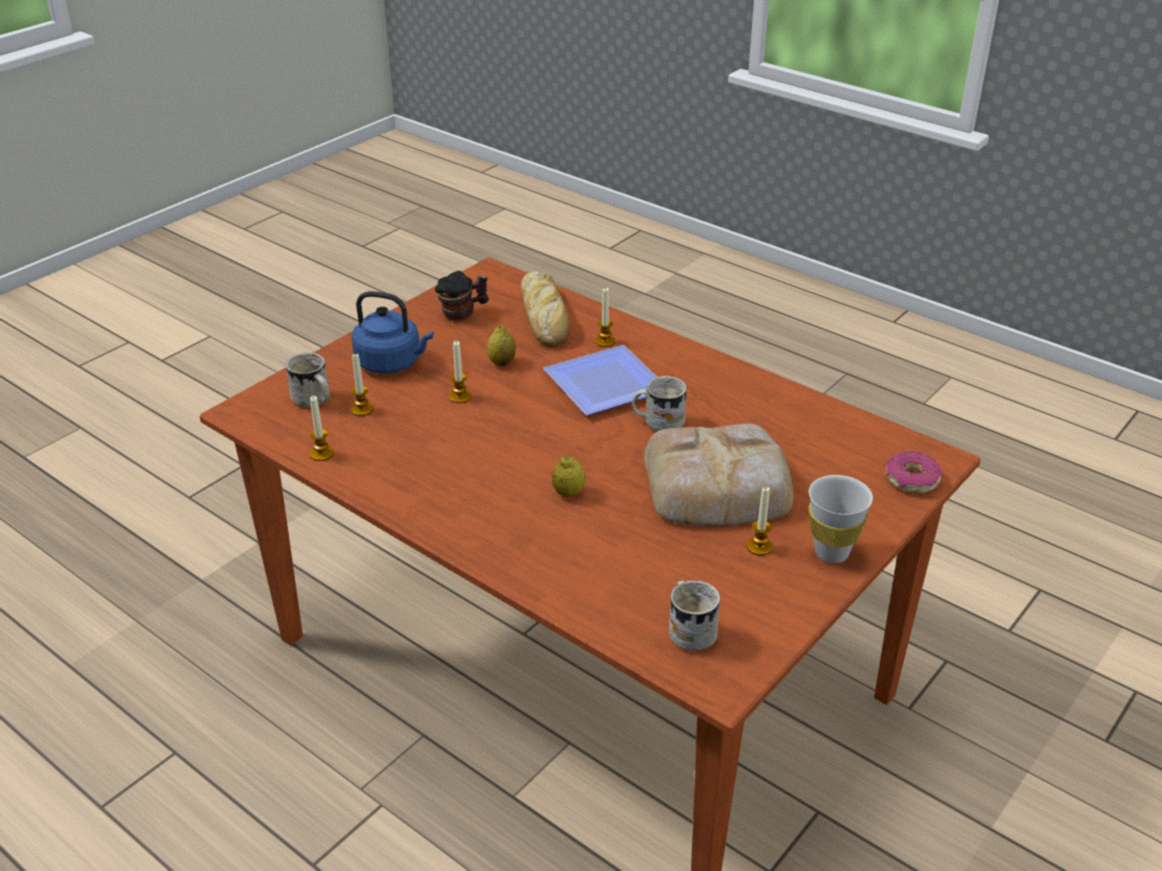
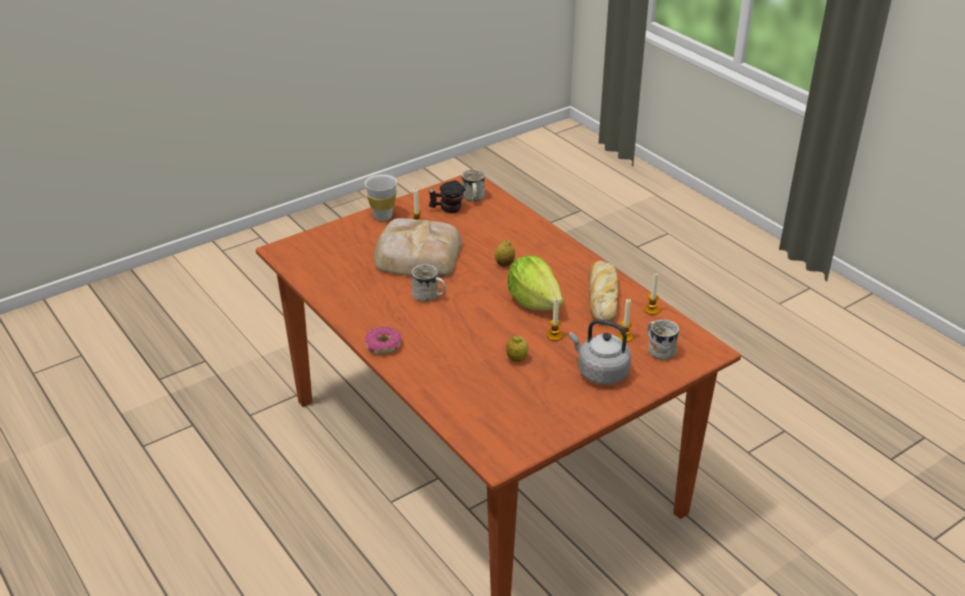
camera: 165 degrees left, 0 degrees up
(392, 363) = (600, 372): blue kettle -> grey kettle
(463, 313) = (534, 413): mug -> mug (447, 209)
(501, 439) = (534, 301): none -> lettuce
(545, 317) = (468, 396): bread -> bread (602, 296)
(605, 341) = (431, 364): candle -> none
(610, 385) = (446, 327): plate -> none
(911, 480) = (308, 241): donut -> donut (384, 345)

